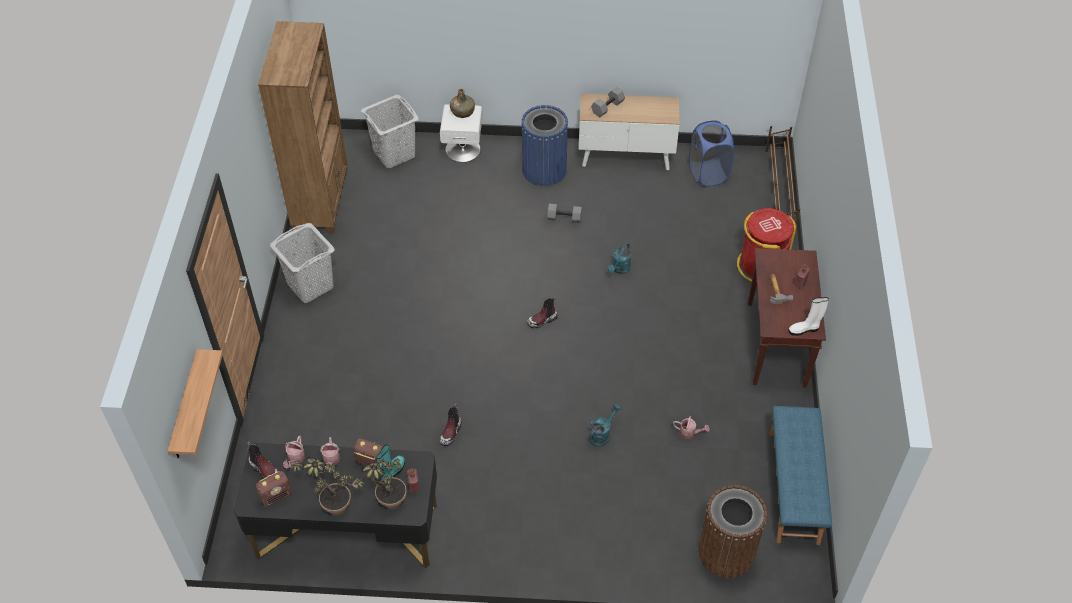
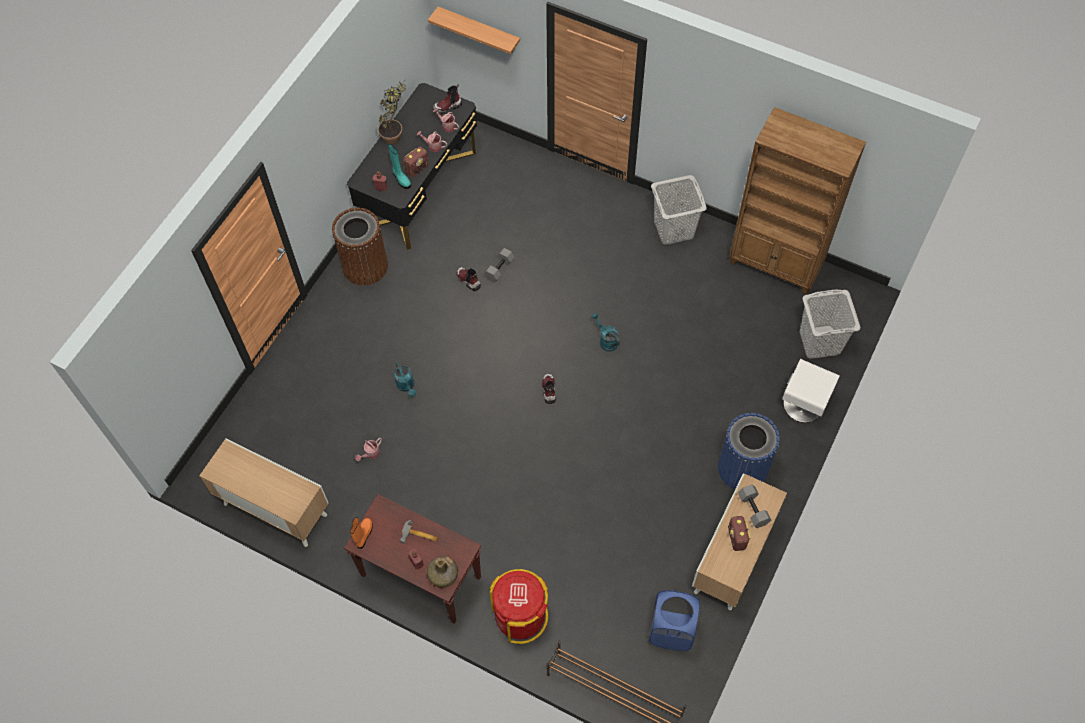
camera: 115 degrees right, 10 degrees up
(276, 496) = (422, 108): radio -> radio (736, 538)
(386, 505) = (376, 167): potted plant -> none
(462, 112) = (820, 387): green bottle -> green bottle (443, 575)
(564, 218) = (666, 459): grey dumbbell -> grey dumbbell (499, 268)
(619, 269) = (577, 480): turquoise watering can -> turquoise watering can (606, 340)
(726, 552) = (251, 427): brown trash can -> brown trash can (365, 266)
(794, 487) = (274, 509): blue bench -> cabinet
(804, 329) = (363, 535): white boot -> orange boot

